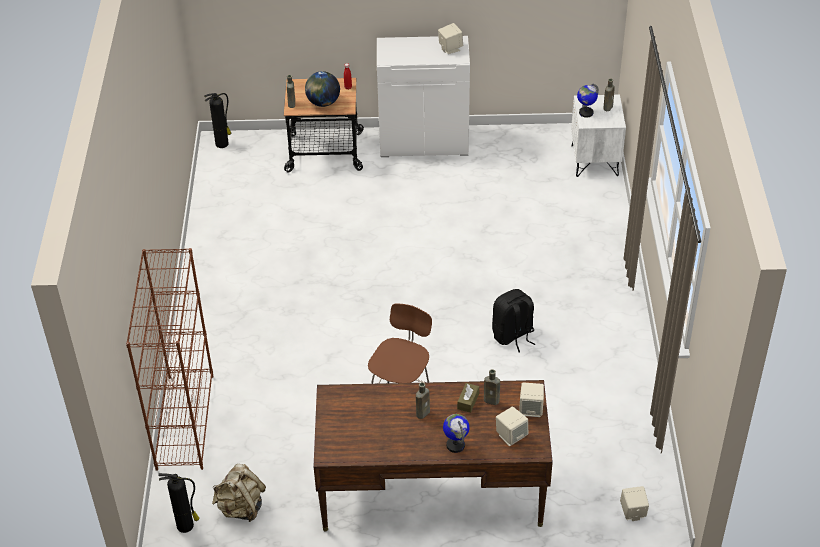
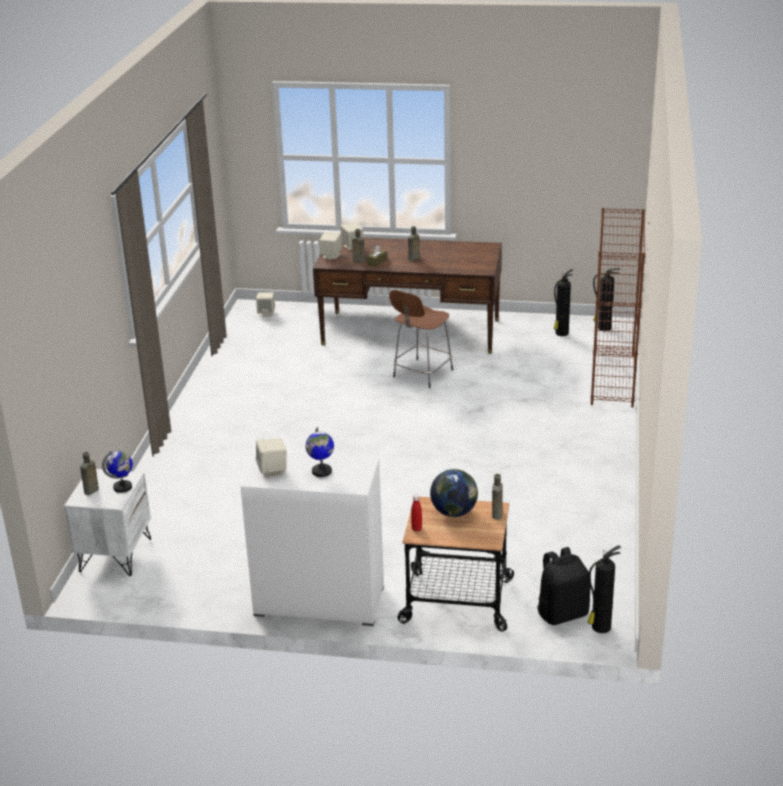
camera: 170 degrees left, 15 degrees down
(241, 507) = (561, 333): beige backpack -> fire extinguisher
(455, 445) = (395, 245): globe -> globe (321, 471)
(513, 335) = (302, 410): black backpack -> black backpack (562, 613)

